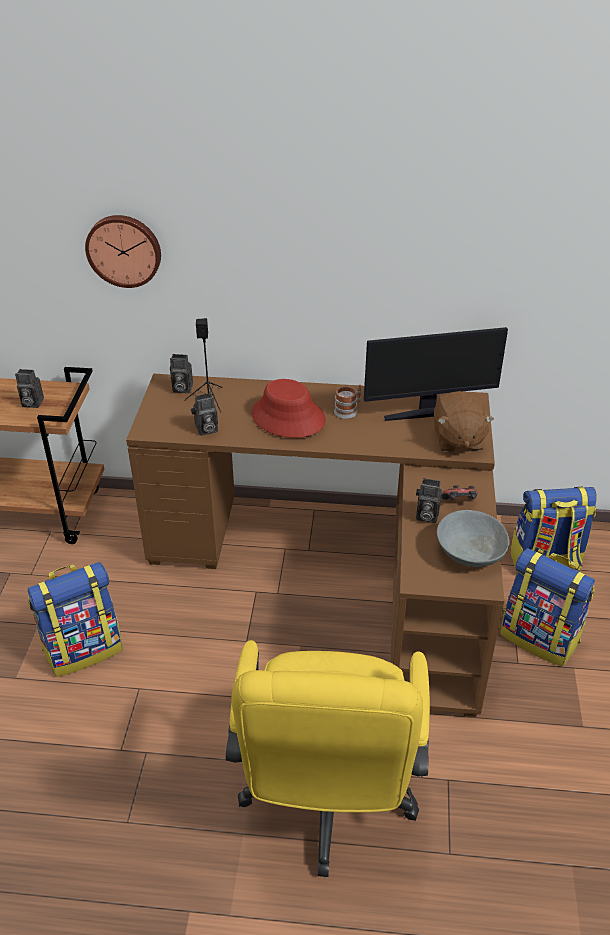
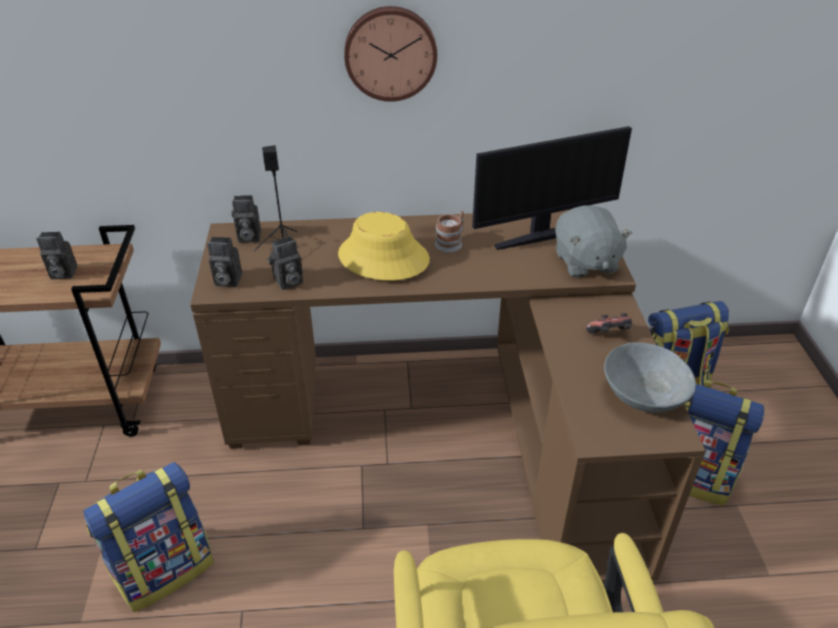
camera: 10 degrees left, 0 degrees up
(124, 250) = (161, 70): wall clock -> wall clock (390, 53)
(287, 417) = (383, 258): red hat -> yellow hat
(425, 516) = (576, 355): camera -> camera (226, 281)
(457, 439) = (585, 262): brown plush toy -> grey plush toy

